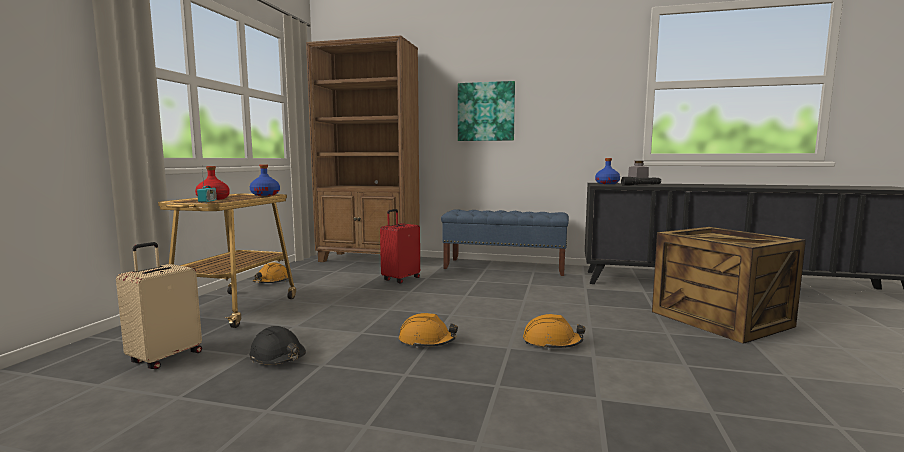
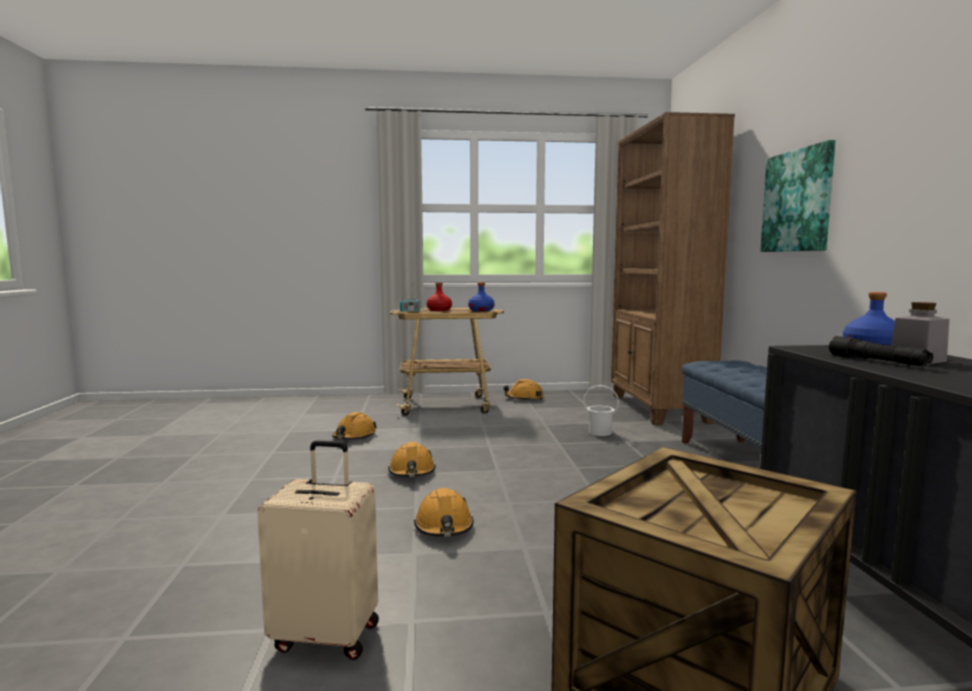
camera: 70 degrees right, 0 degrees up
(165, 358) = (343, 415): beige suitcase -> beige suitcase (327, 635)
(278, 357) = (354, 437): black hard hat -> orange hard hat
(400, 279) = (599, 432): red suitcase -> white bucket

